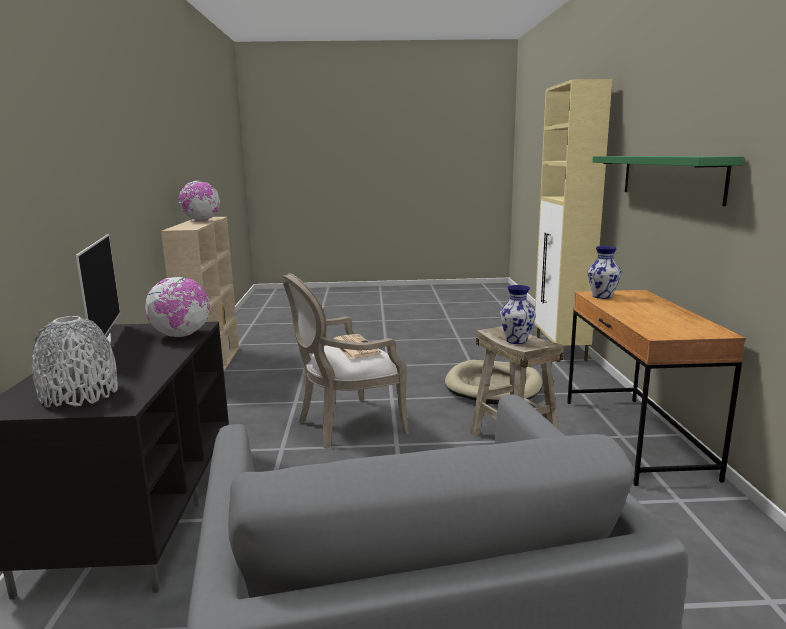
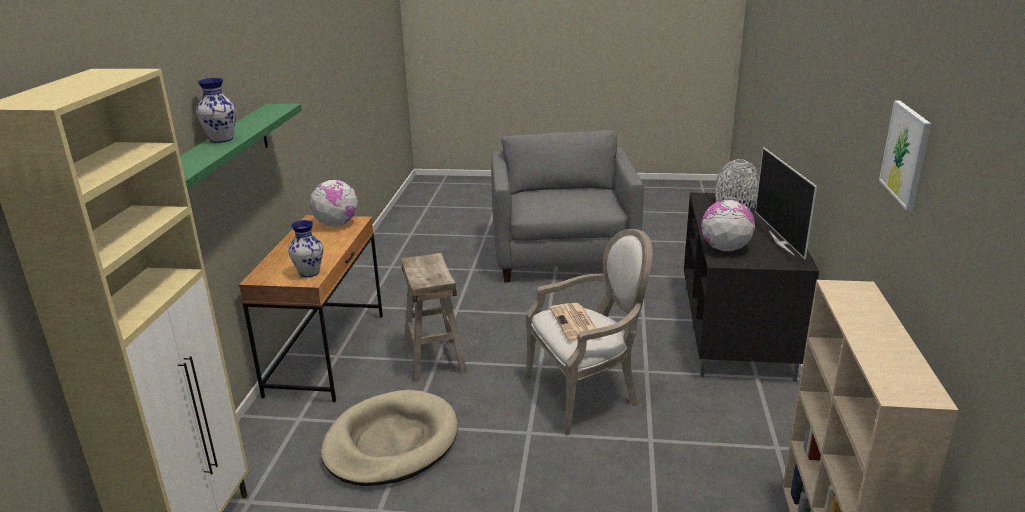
camera: 170 degrees left, 10 degrees up
(138, 146) = (906, 154): none -> picture
(201, 220) = (889, 353): globe -> globe (336, 224)
(516, 341) = (431, 269): vase -> vase (220, 139)

